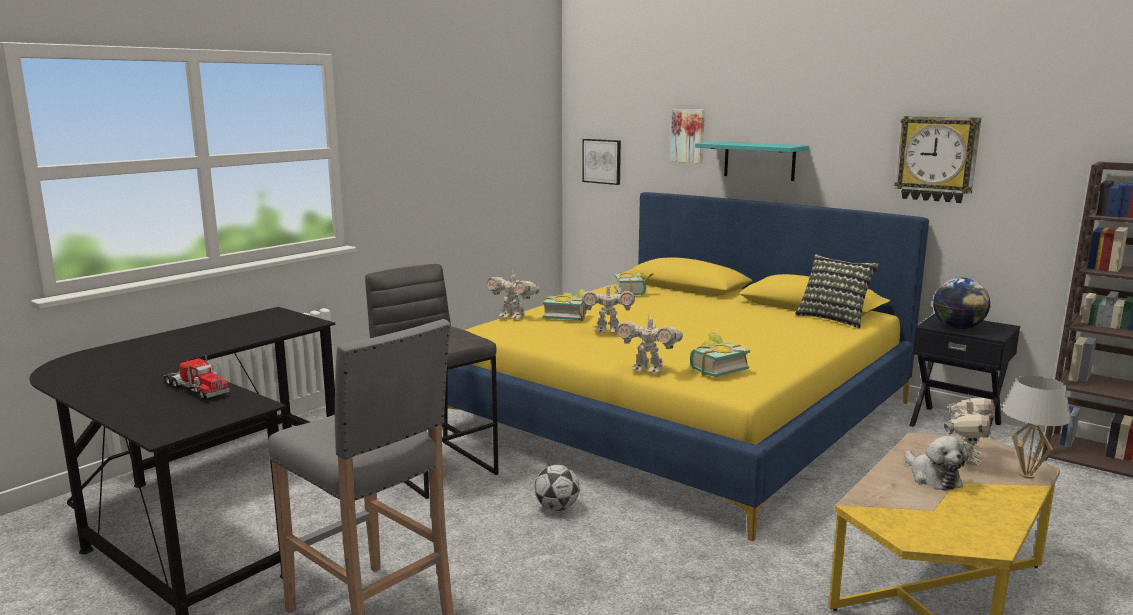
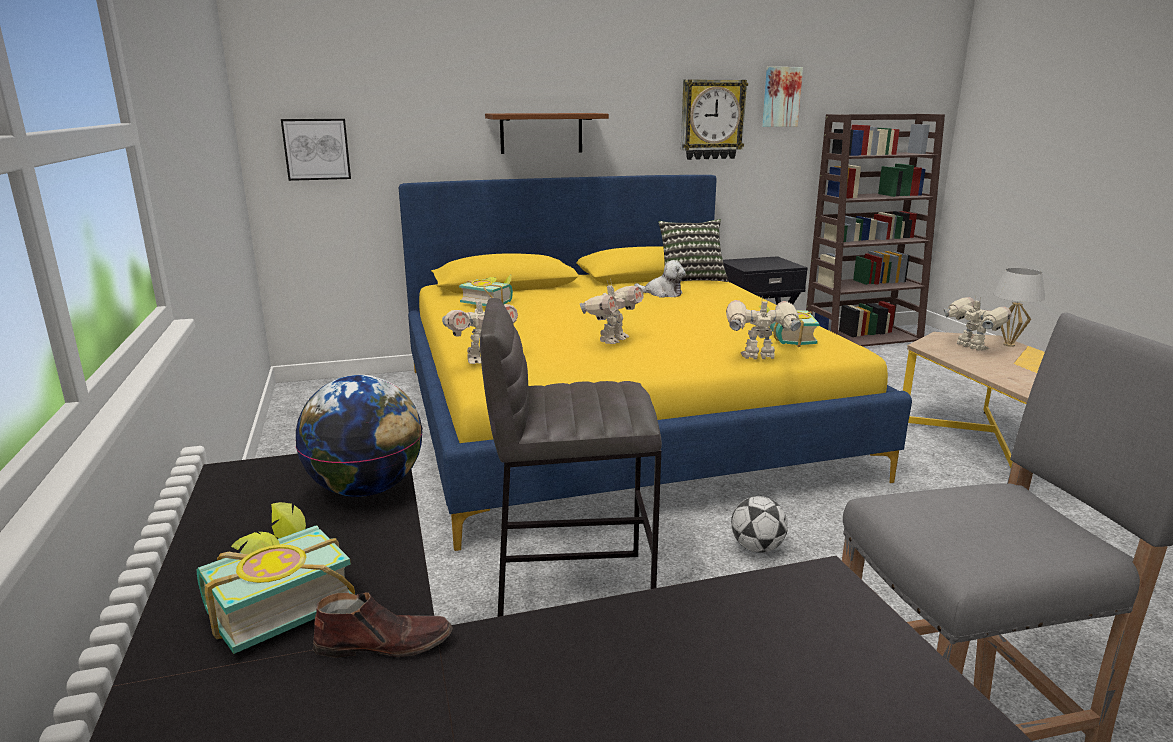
camera: 55 degrees left, 5 degrees up
(164, 358) = (384, 643): none -> brown shoe
(196, 389) = (670, 633): toy truck -> none
(566, 316) = (536, 340): book -> book (275, 603)
(648, 369) = (759, 358): toy robot -> toy robot turned 150 degrees counterclockwise
(688, 135) = (448, 108): picture -> picture (781, 97)
(759, 160) = (541, 133): turquoise shelf -> brown shelf
(932, 477) = (1002, 365): plush toy -> plush toy (662, 293)
(958, 328) = (763, 266): globe -> globe (366, 489)

